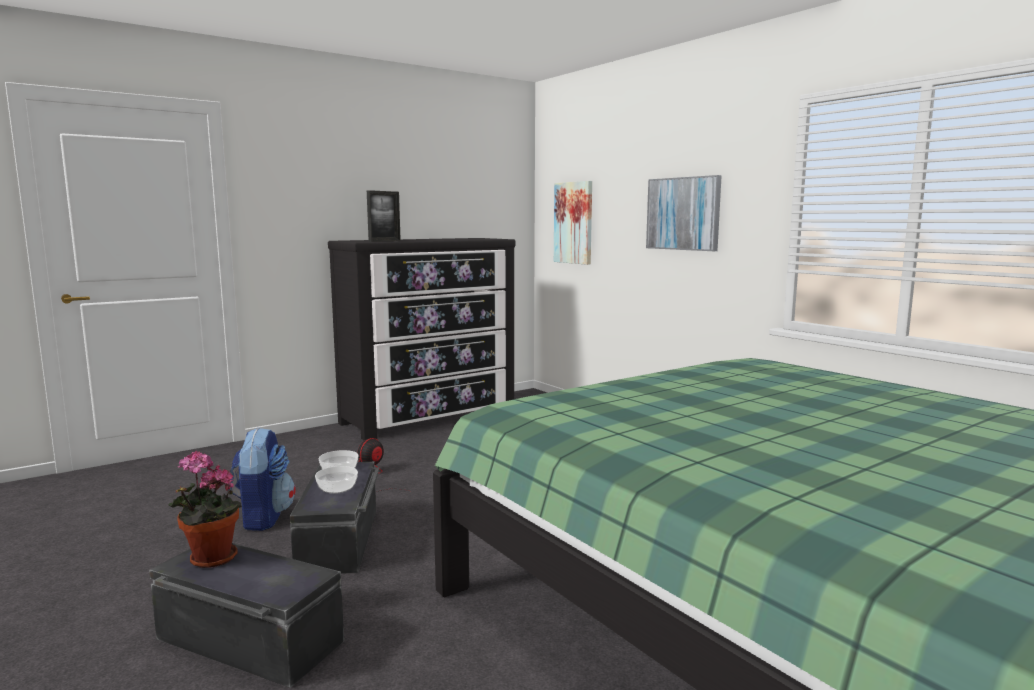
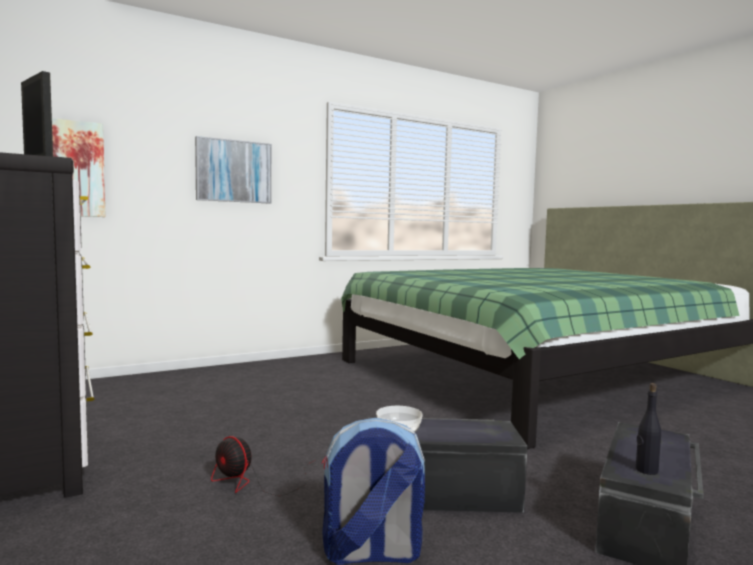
camera: 85 degrees left, 5 degrees down
(209, 560) = (646, 470): potted plant -> black bottle
(338, 488) = (452, 429): bowl -> none

